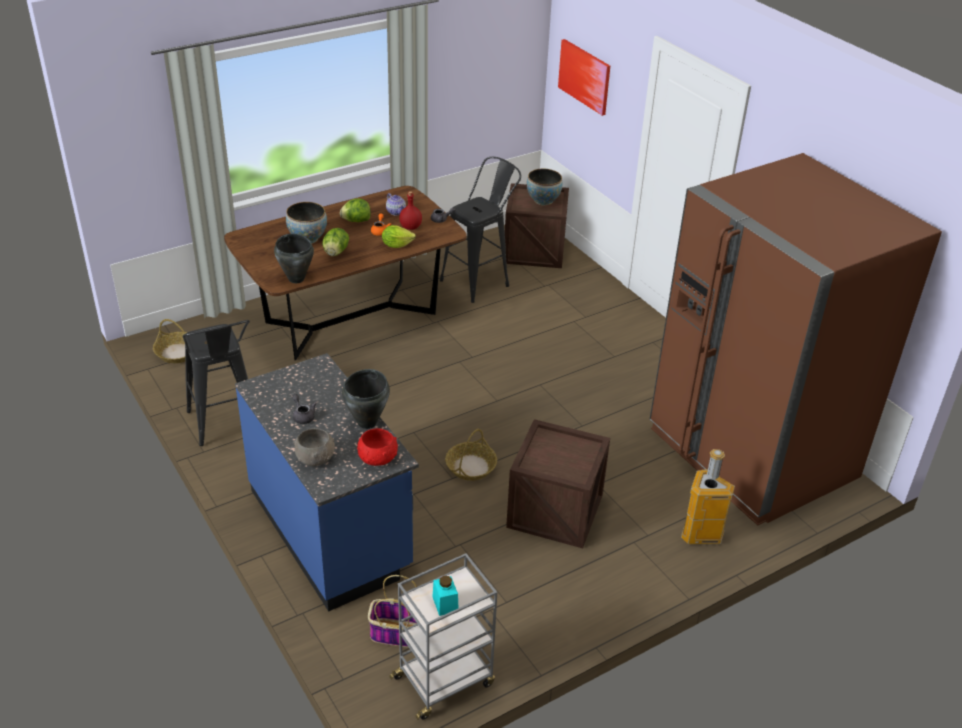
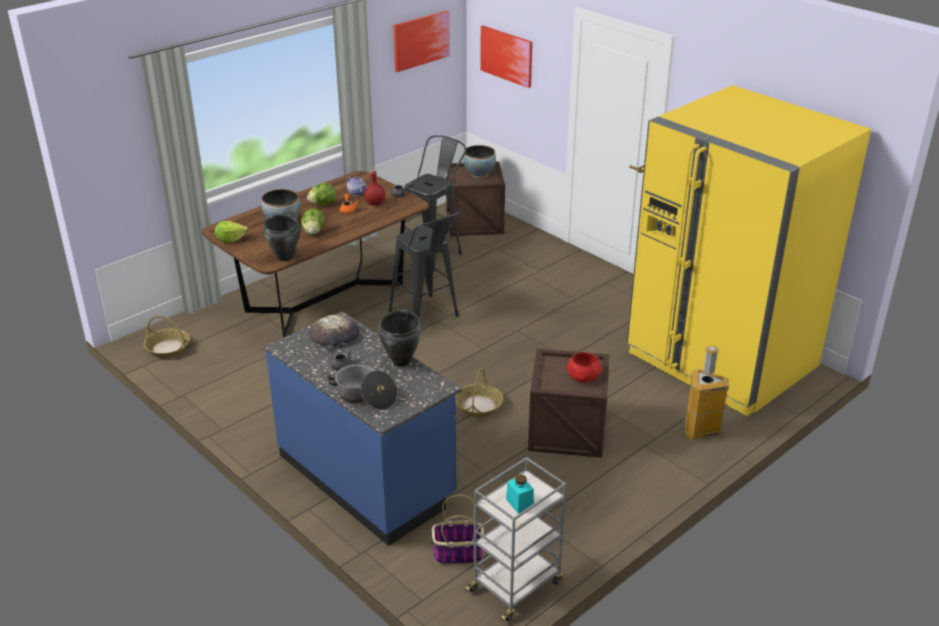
camera: 10 degrees left, 5 degrees down
(225, 426) = (236, 405): black stool -> black stool (427, 317)
(310, 380) = (334, 334): none -> bread
(315, 458) = (365, 396): grey bowl -> cooking pot
(378, 459) = (423, 389): red bowl -> red bowl (584, 377)
(396, 245) = (367, 219): lettuce -> lettuce (230, 240)
(493, 50) = (421, 40): none -> picture
(752, 453) = (721, 360): brown fridge -> yellow fridge

